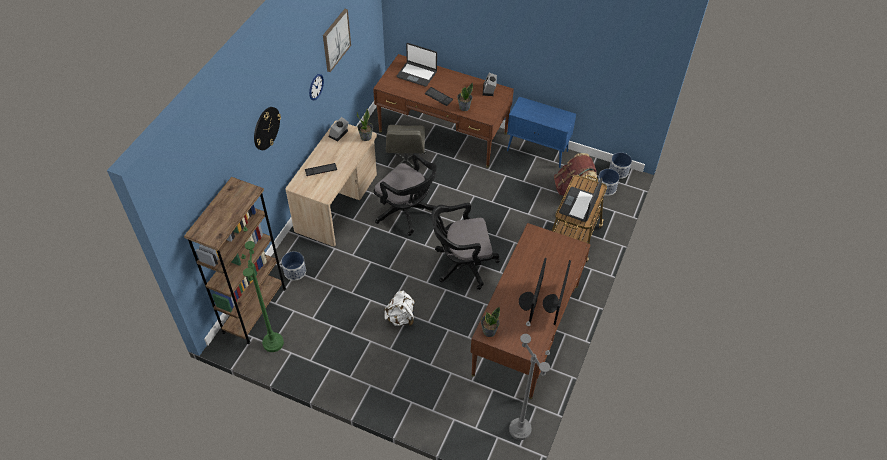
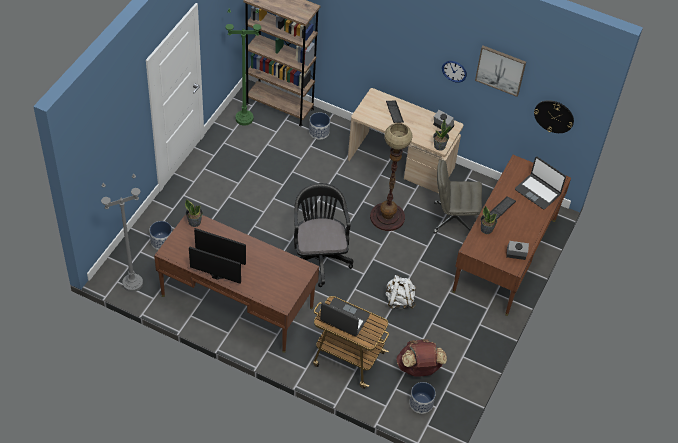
camera: 90 degrees right, 0 degrees up
(266, 128) = (377, 24): wall clock -> wall clock (554, 116)
(401, 317) = (261, 205): white backpack -> white backpack (399, 300)
(407, 213) = (387, 217): black office chair -> floor lamp
(417, 74) = (538, 192): laptop -> laptop turned 75 degrees counterclockwise
(538, 151) = (478, 343): blue cabinet -> none
(618, 172) = (447, 421): planter -> planter (161, 241)

